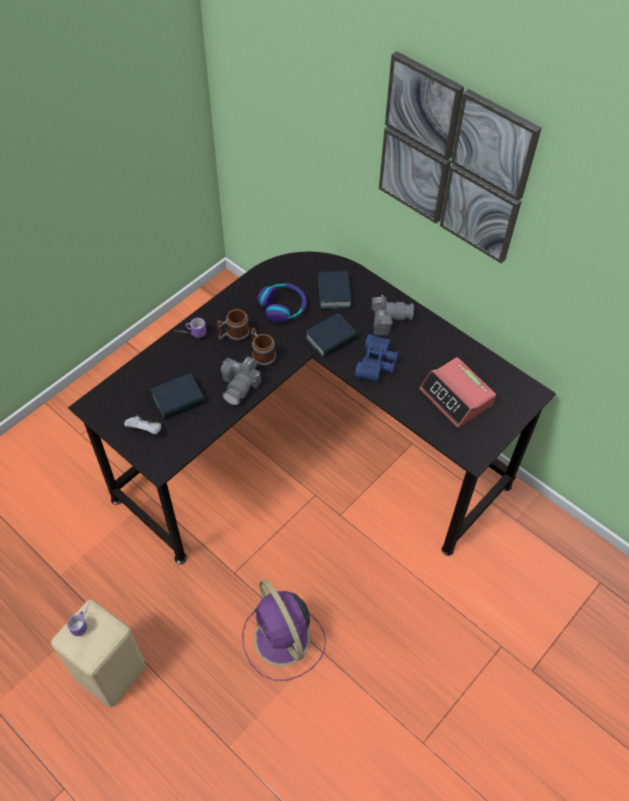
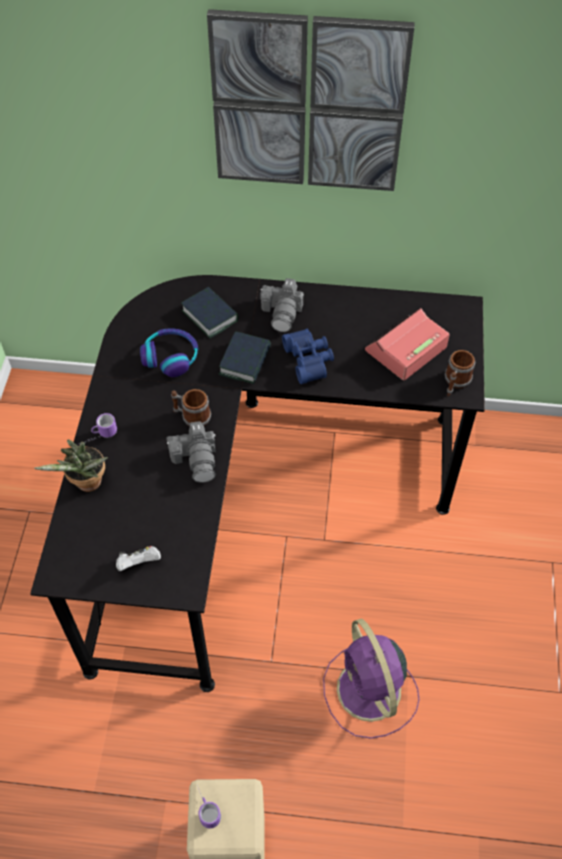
camera: 35 degrees left, 0 degrees up
(157, 360) = (87, 485): none -> potted plant
(178, 400) = (145, 511): book -> none
(233, 335) = (145, 413): mug -> mug (455, 383)
(283, 641) = (370, 692): purple fan -> purple fan turned 45 degrees clockwise
(388, 319) = (282, 313): camera -> camera turned 135 degrees clockwise
(456, 398) = (405, 349): alarm clock -> alarm clock turned 120 degrees clockwise

